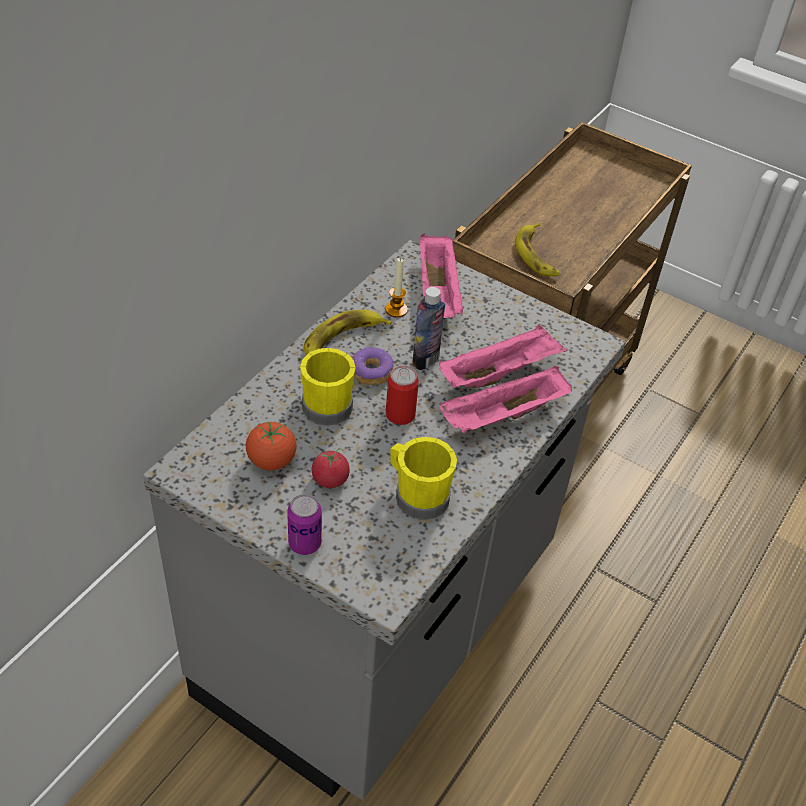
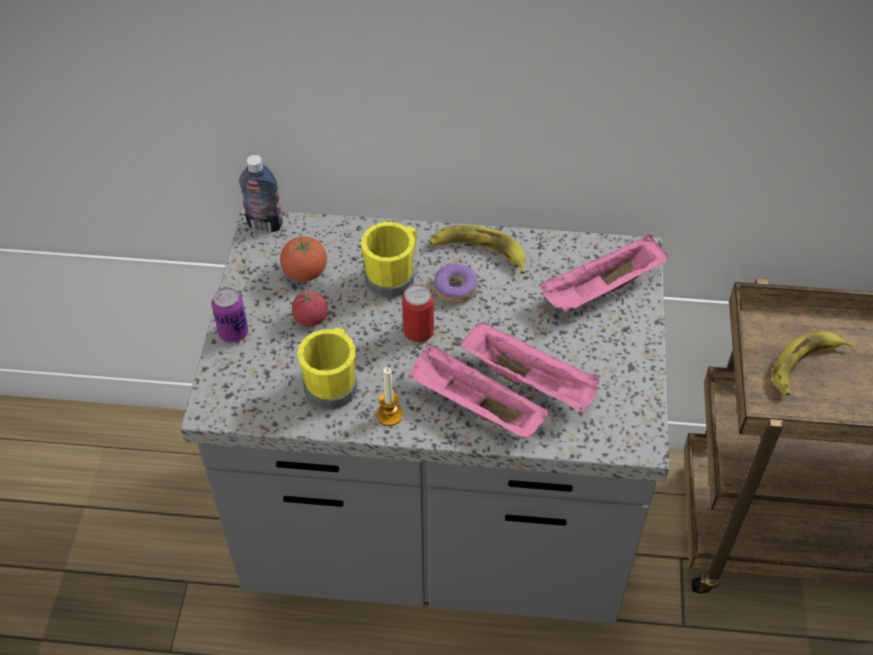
camera: 65 degrees right, 5 degrees up
(396, 310) = (550, 270): candle -> candle (389, 415)
(425, 359) = (502, 319): bottle -> bottle (265, 225)

